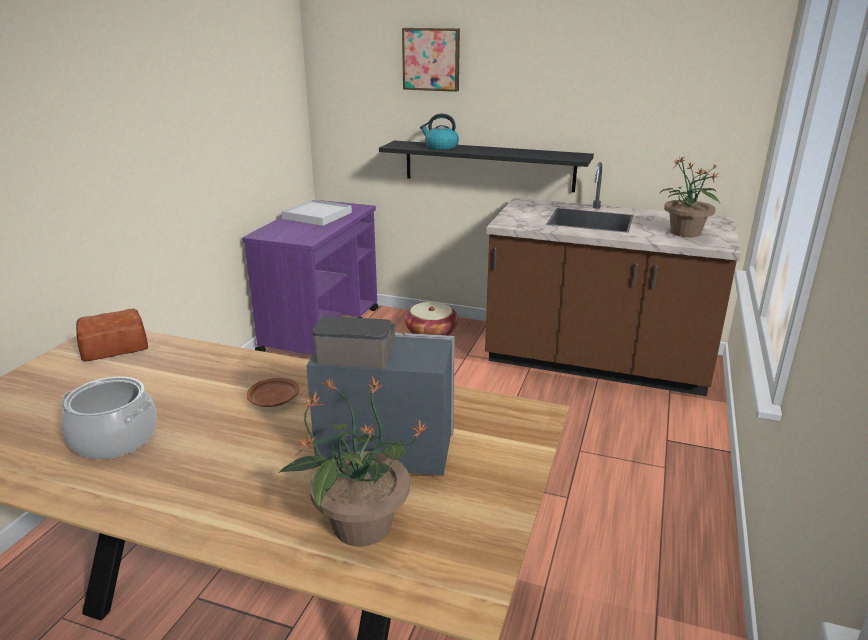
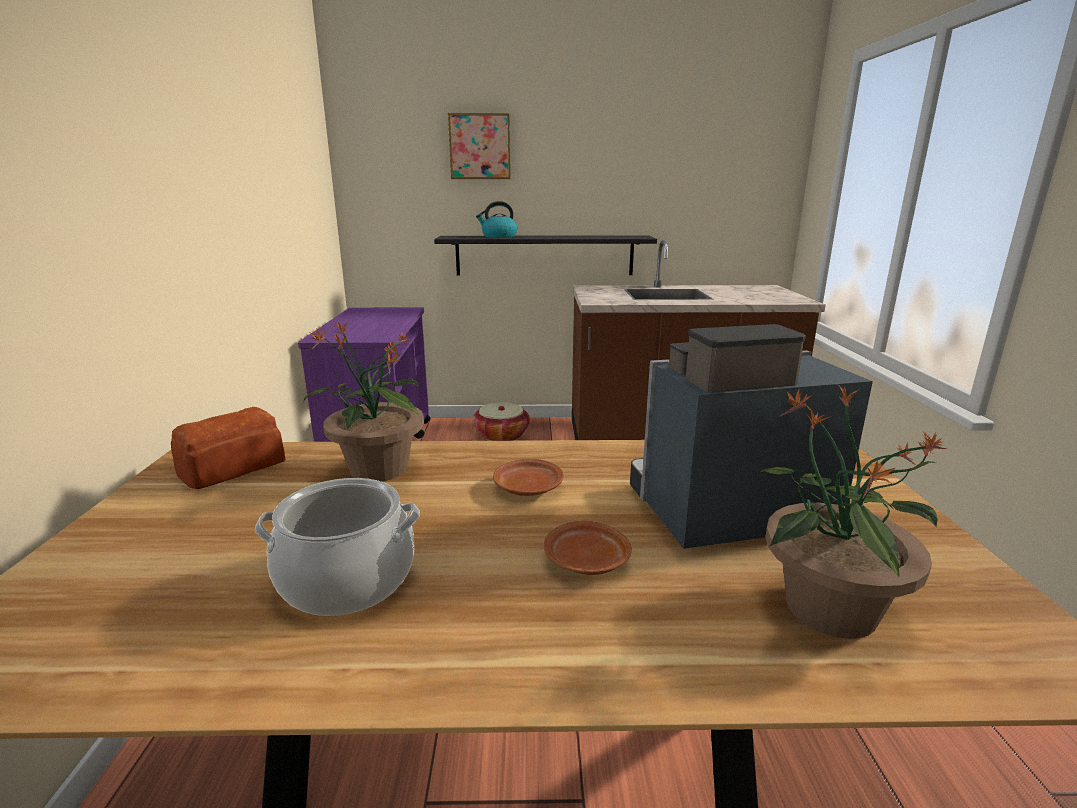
camera: 20 degrees left, 5 degrees down
(253, 460) = (587, 561): none -> brown plate
(317, 215) = (368, 319): white tray -> none
(685, 233) = (760, 296): potted plant -> potted plant (378, 470)

